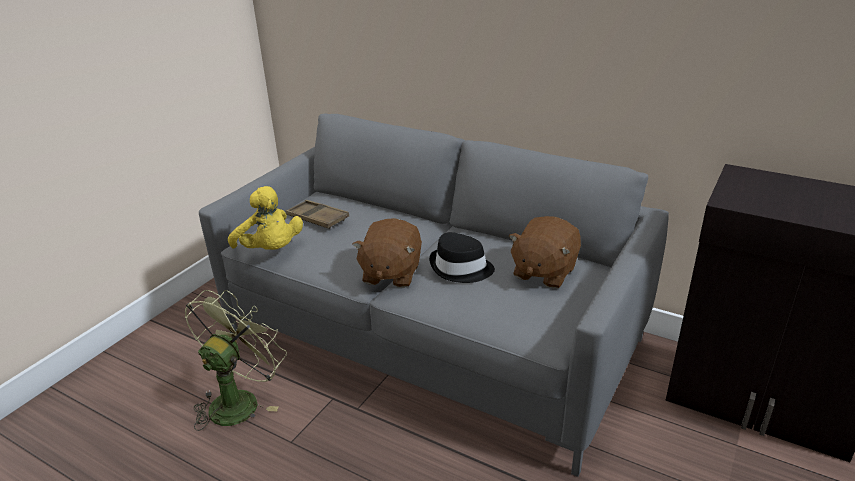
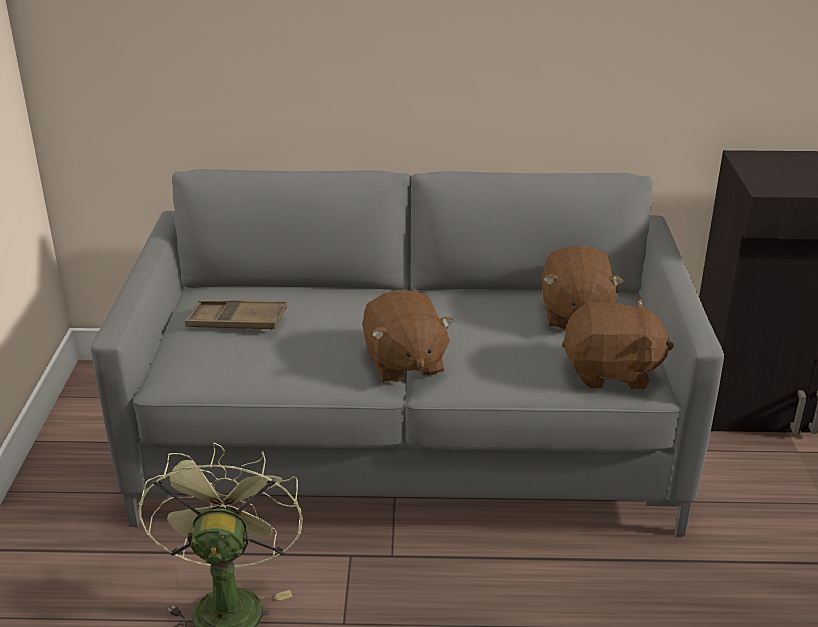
camera: 30 degrees left, 0 degrees up
(270, 250) = (214, 378): yellow plush toy -> none
(461, 268) = (483, 335): black hat -> none
(529, 323) = (611, 372): none -> brown plush toy

